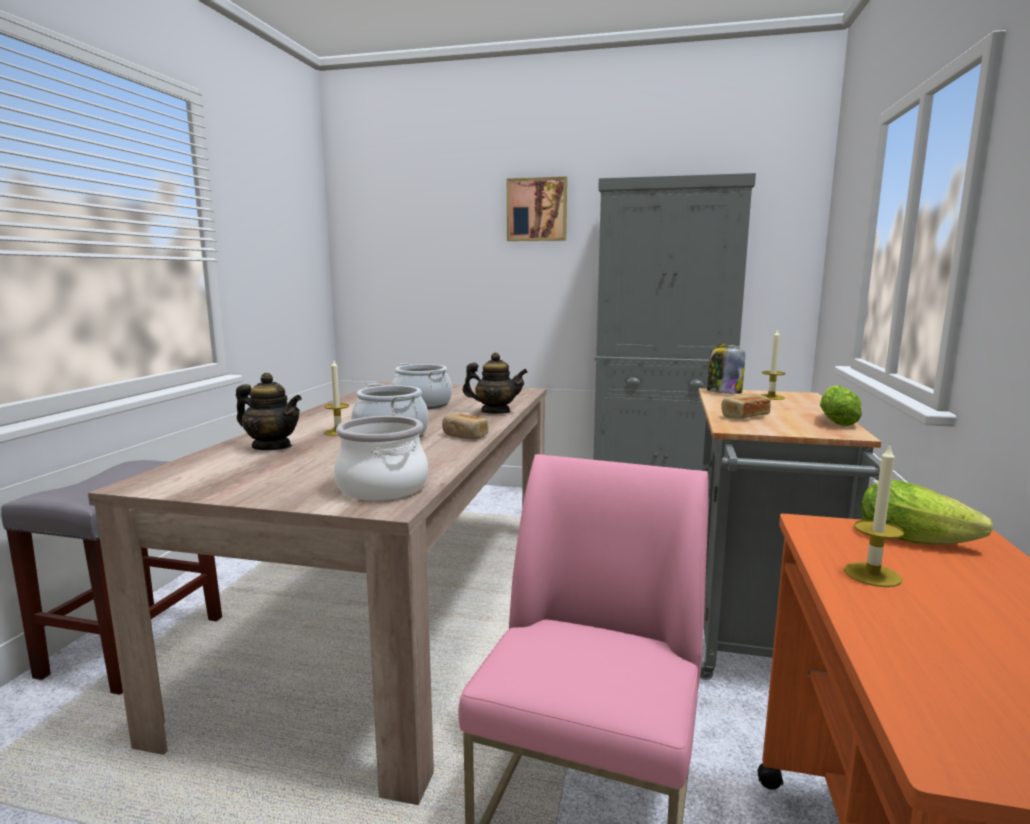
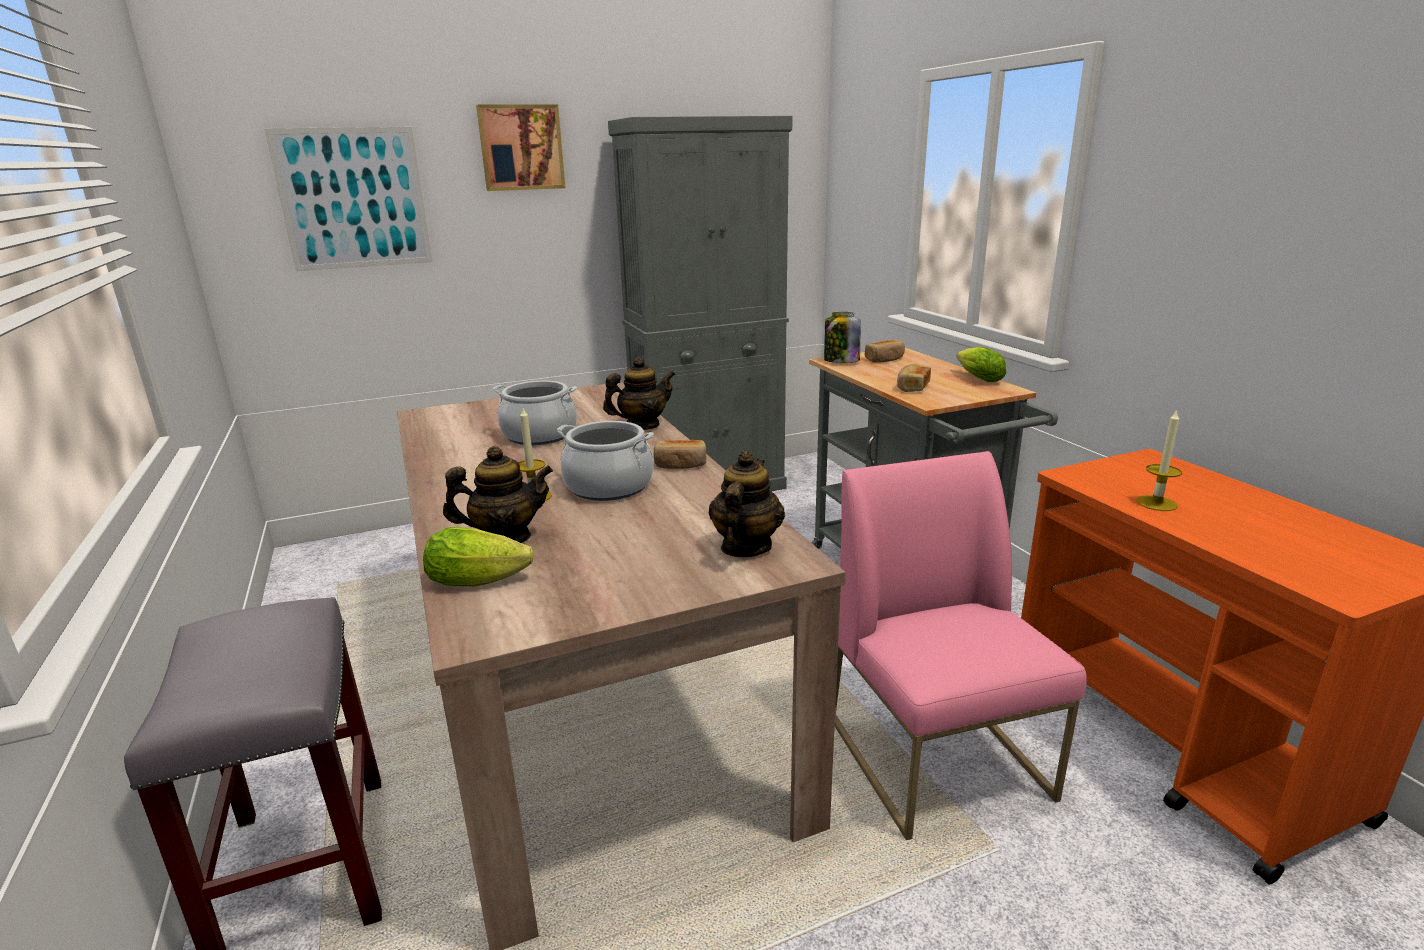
camera: 35 degrees left, 10 degrees up
(381, 488) = (745, 547): cooking pot -> teapot
(421, 244) = (353, 199): none -> picture
(771, 397) = (885, 359): candle -> bread
(920, 540) = (1135, 468): lettuce -> lettuce (483, 579)

